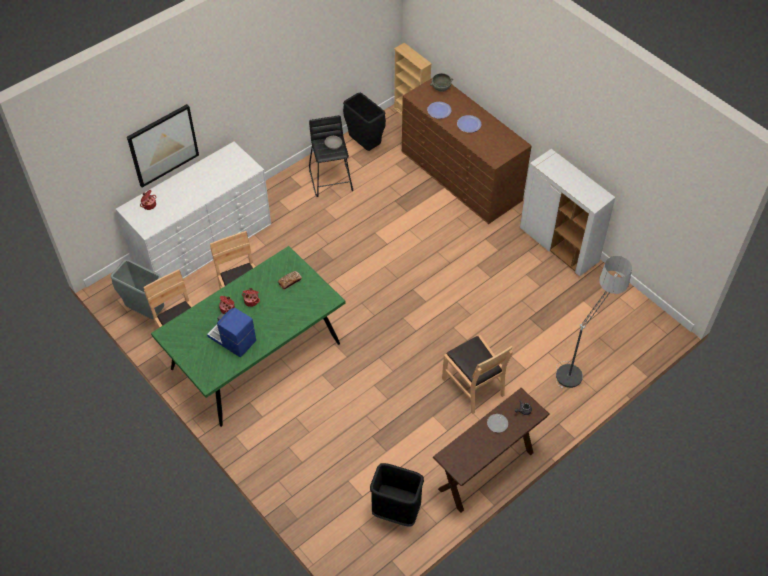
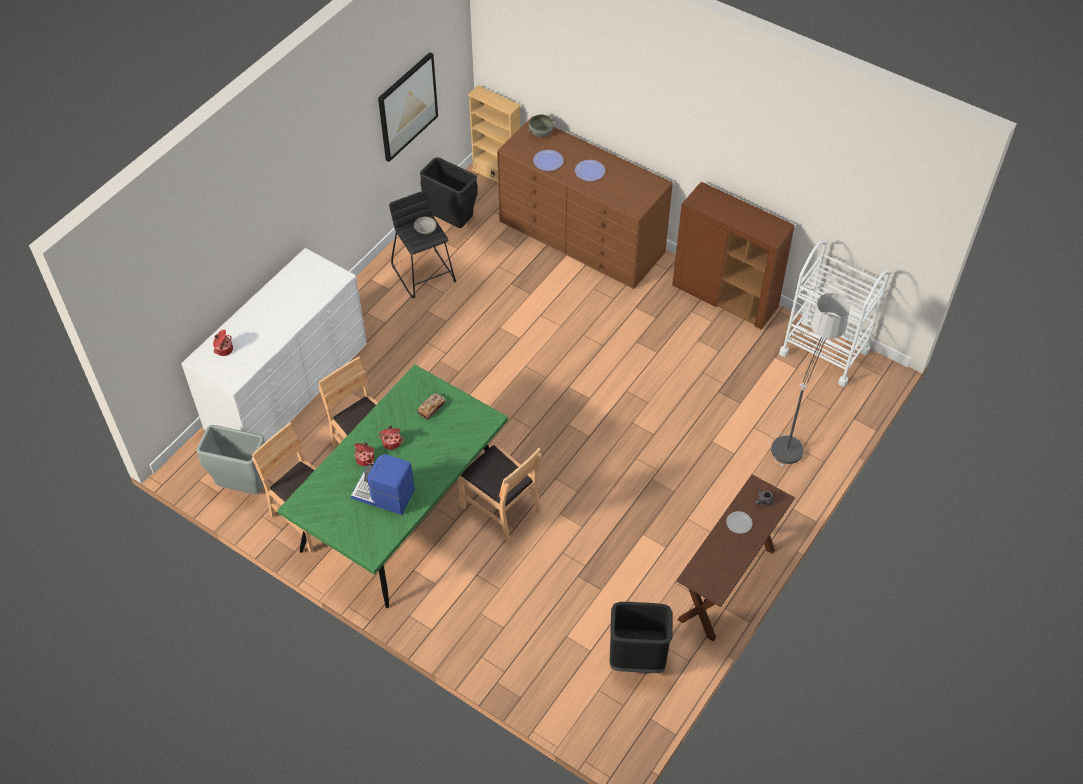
camera: 15 degrees left, 0 degrees up
(163, 145) = (227, 269): picture -> picture (407, 106)
(473, 386) = (679, 487): brown chair -> brown chair (501, 508)
(559, 245) = (725, 297): white cabinet -> brown cabinet
(625, 305) = (824, 352): none -> white cart

